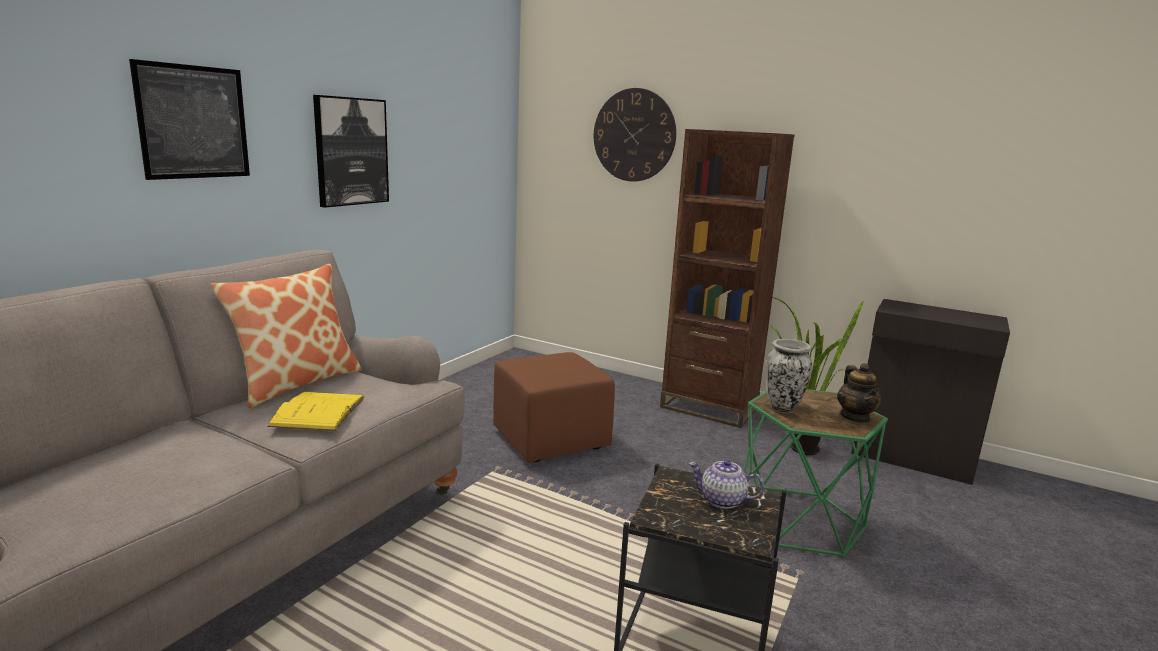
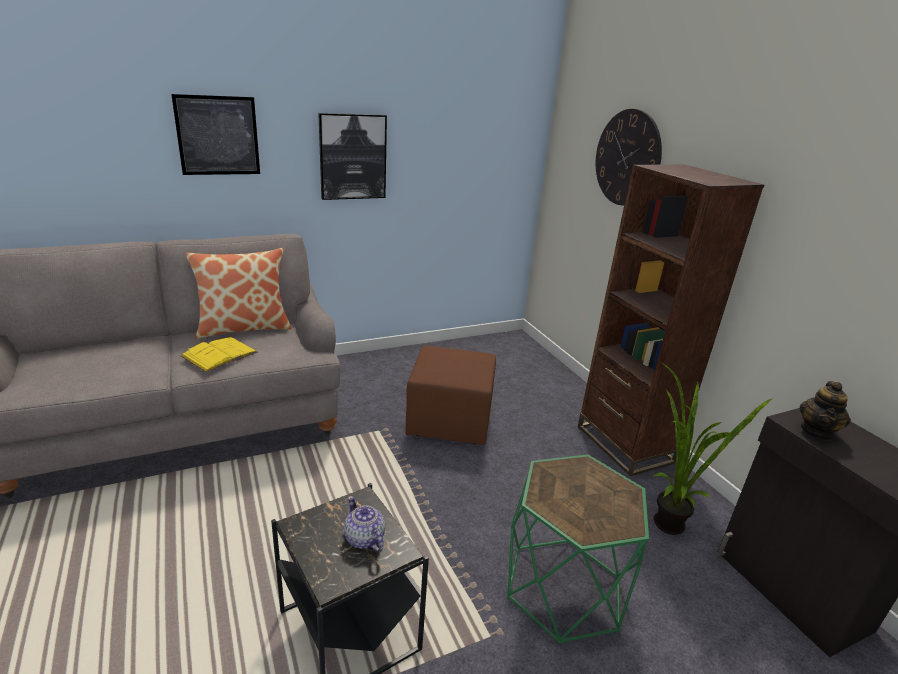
camera: 35 degrees right, 10 degrees up
(783, 408) = (552, 480): vase -> none
(855, 417) = (612, 521): teapot -> teapot (817, 431)

